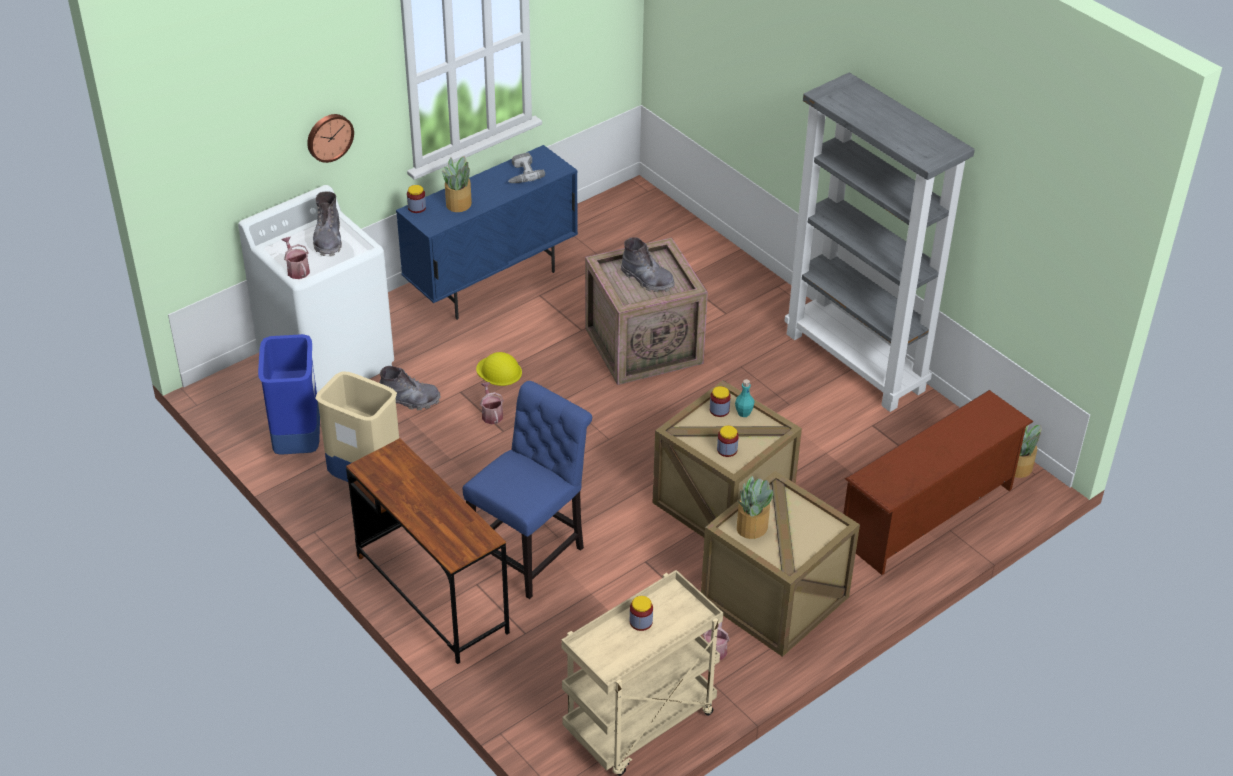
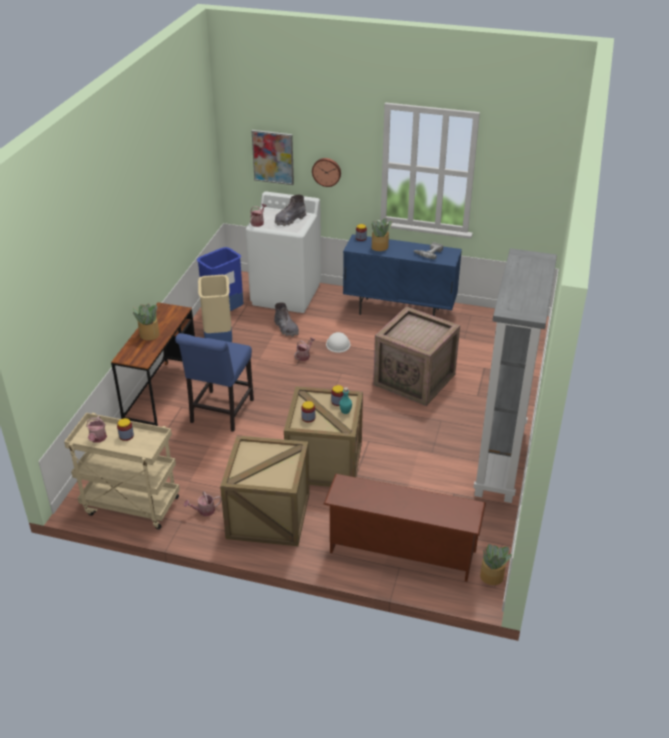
camera: 55 degrees right, 5 degrees down
(242, 159) = (273, 157): none -> picture
(499, 371) = (338, 344): yellow hard hat -> white hard hat
(531, 552) = (220, 413): blue chair -> blue chair turned 105 degrees clockwise
(620, 653) = (97, 439): none -> watering can
(647, 279) = (416, 333): grey boot -> none
(751, 527) = (254, 453): potted plant -> potted plant (149, 334)

